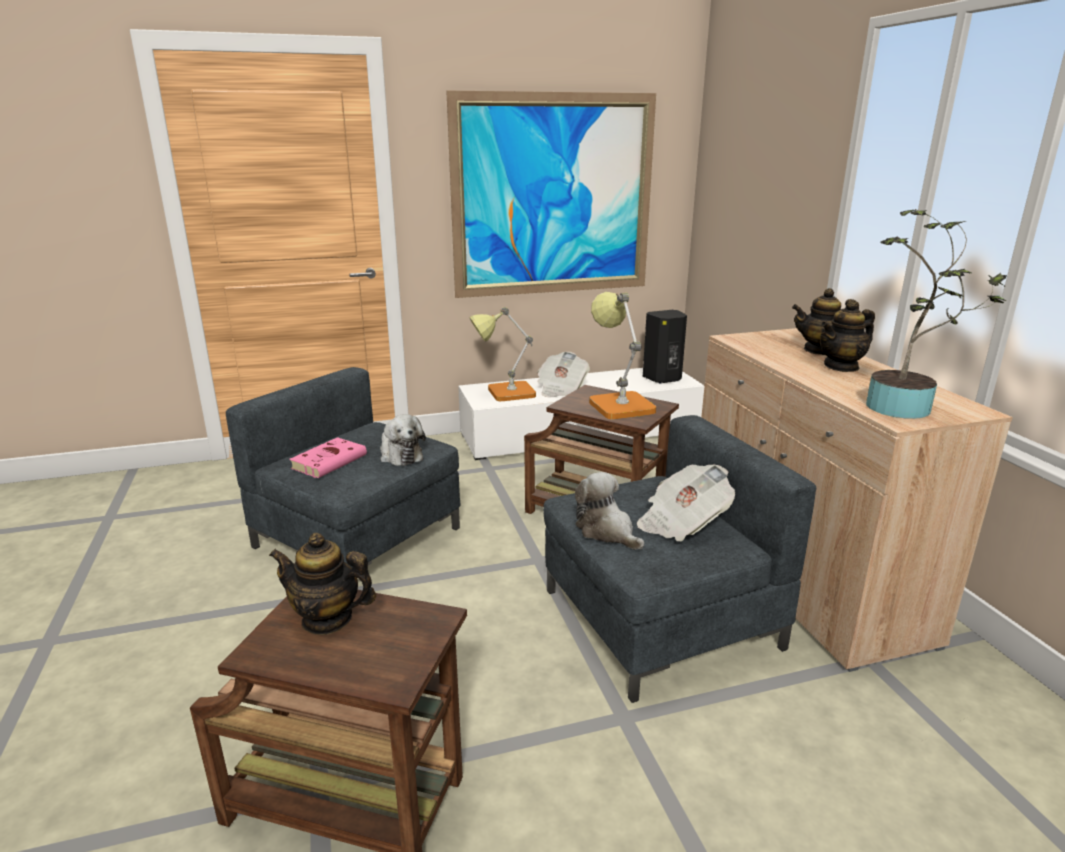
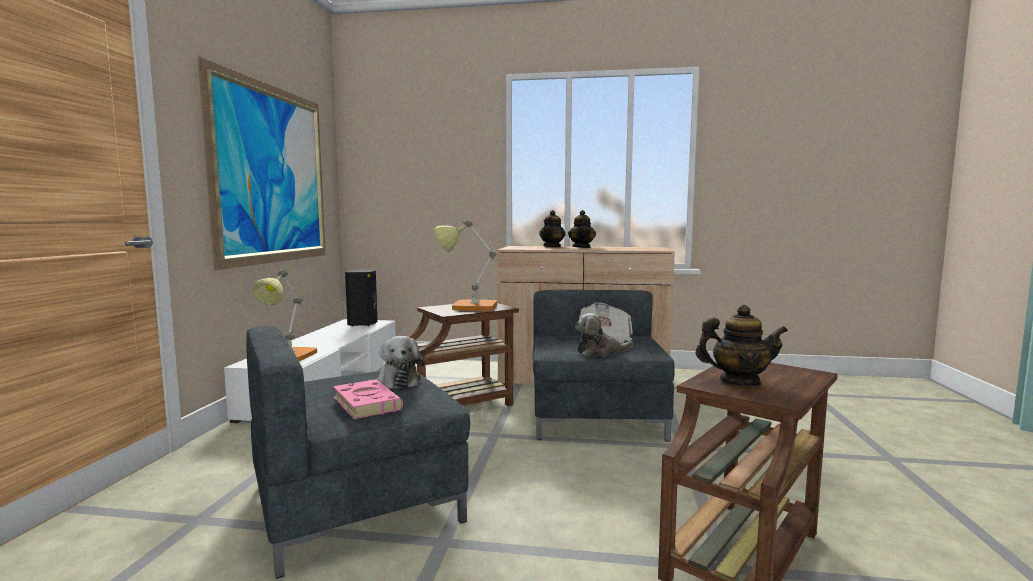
camera: 65 degrees left, 15 degrees down
(327, 619) = (738, 382): teapot -> teapot turned 120 degrees counterclockwise
(400, 455) = (397, 380): plush toy -> plush toy turned 75 degrees clockwise
(561, 389) = (319, 344): newspaper -> none
(906, 409) = (647, 249): potted plant -> none

